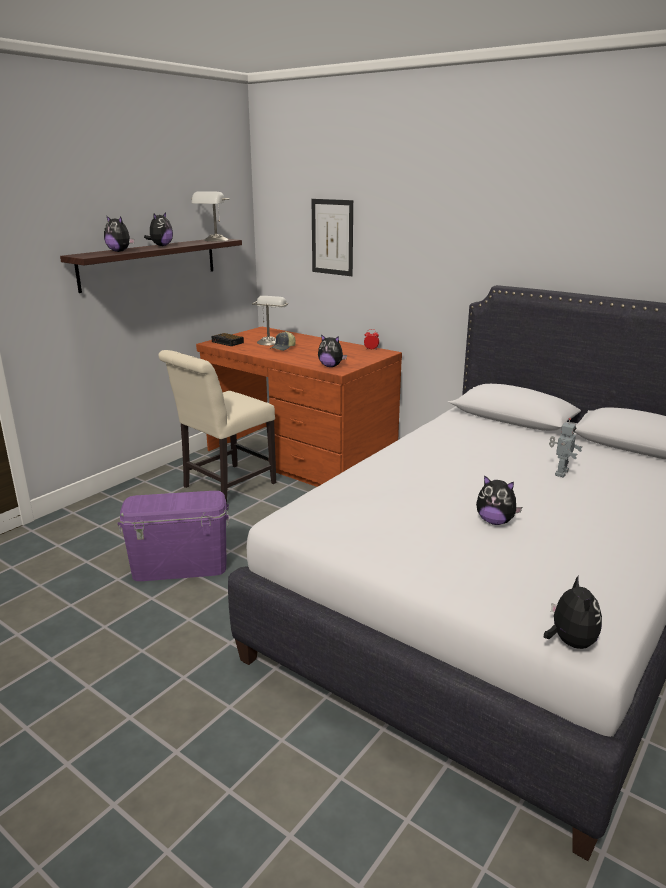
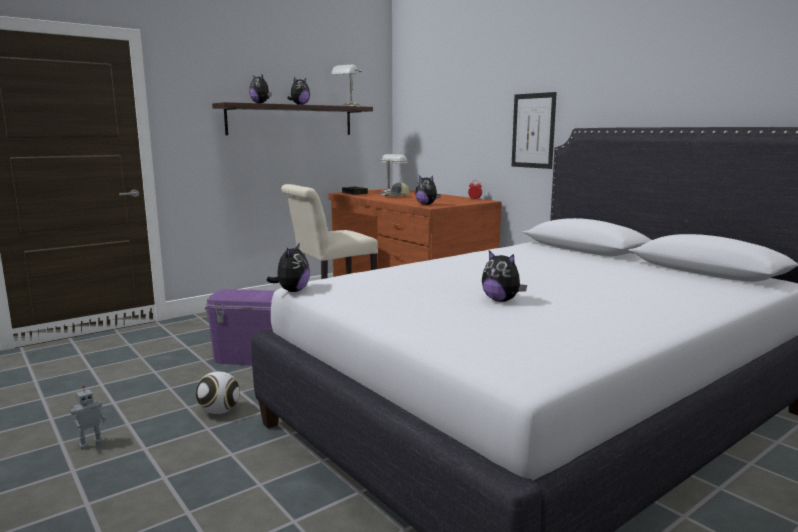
camera: 15 degrees right, 10 degrees down
(182, 651) = (219, 412): none -> football
(332, 237) = (448, 103): picture -> picture (533, 130)
(560, 473) = (601, 279): toy robot -> toy robot (90, 444)
(569, 642) = (498, 373): plush toy -> plush toy (292, 291)

